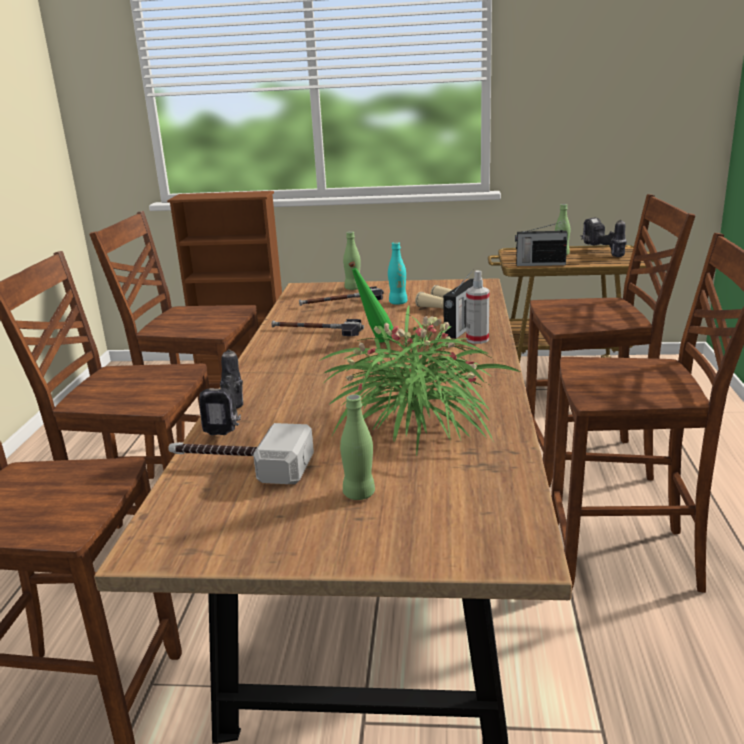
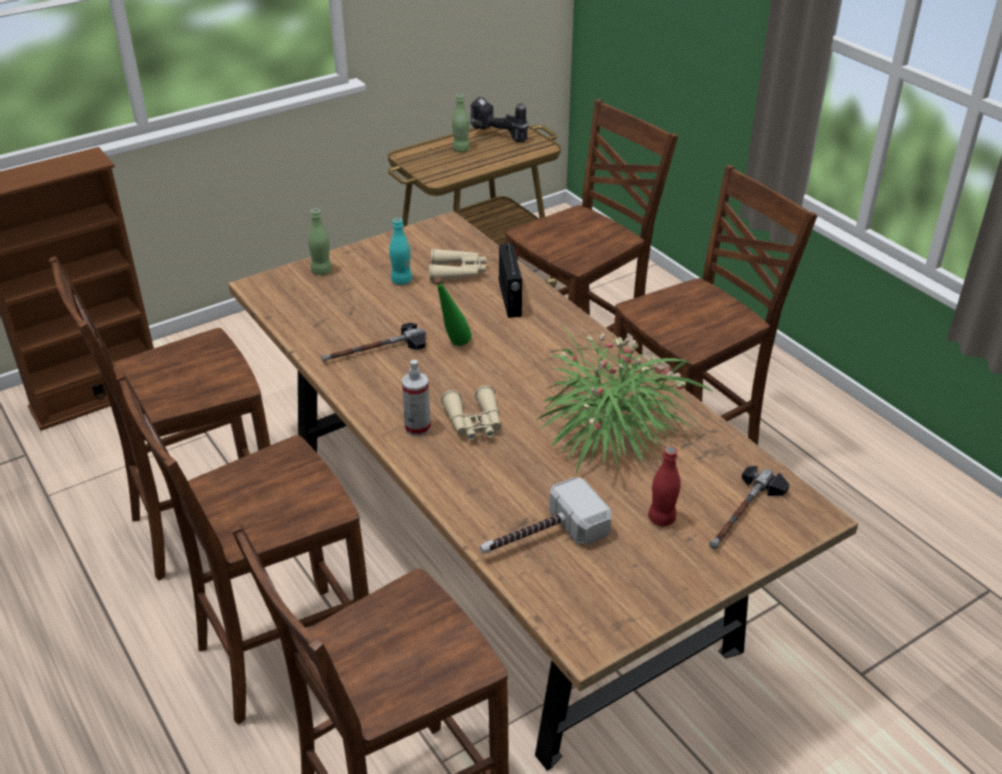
camera: 40 degrees left, 15 degrees up
(231, 422) = (464, 498): power drill -> none
(314, 385) = (474, 423): none -> beige binoculars
(342, 302) = (340, 298): hammer -> hammer (743, 513)
(359, 494) = (661, 519): green bottle -> red bottle
(477, 339) = (541, 311): spray bottle -> spray bottle (417, 428)
(539, 264) = (460, 173): radio -> none

